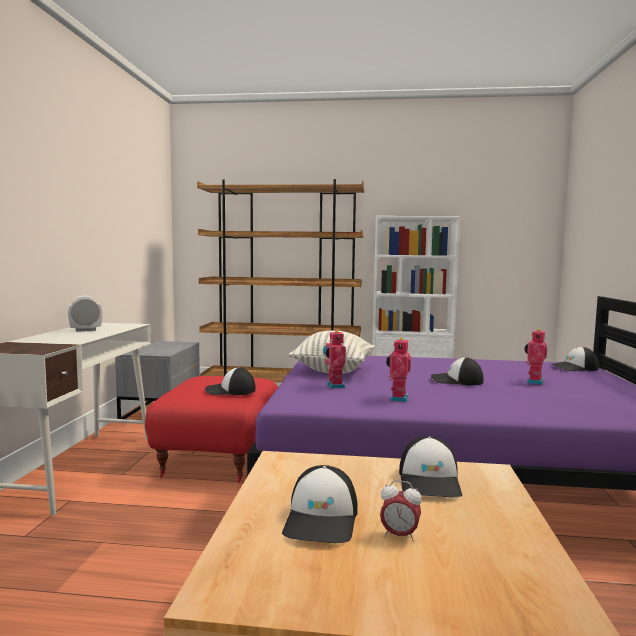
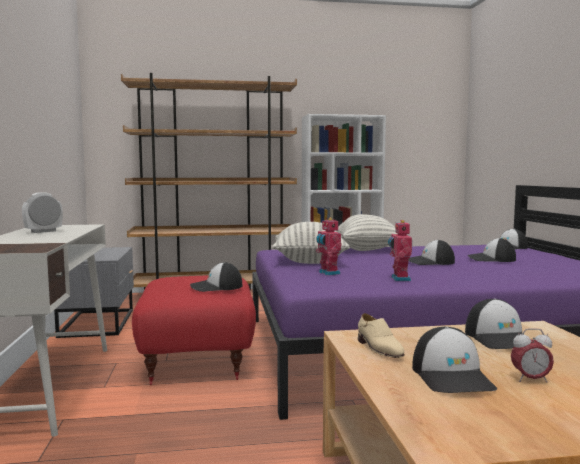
camera: 15 degrees left, 0 degrees up
(289, 477) = (379, 349): none -> beige shoe
(411, 360) = (367, 250): none -> pillow
(533, 381) = (491, 259): toy robot -> cap

